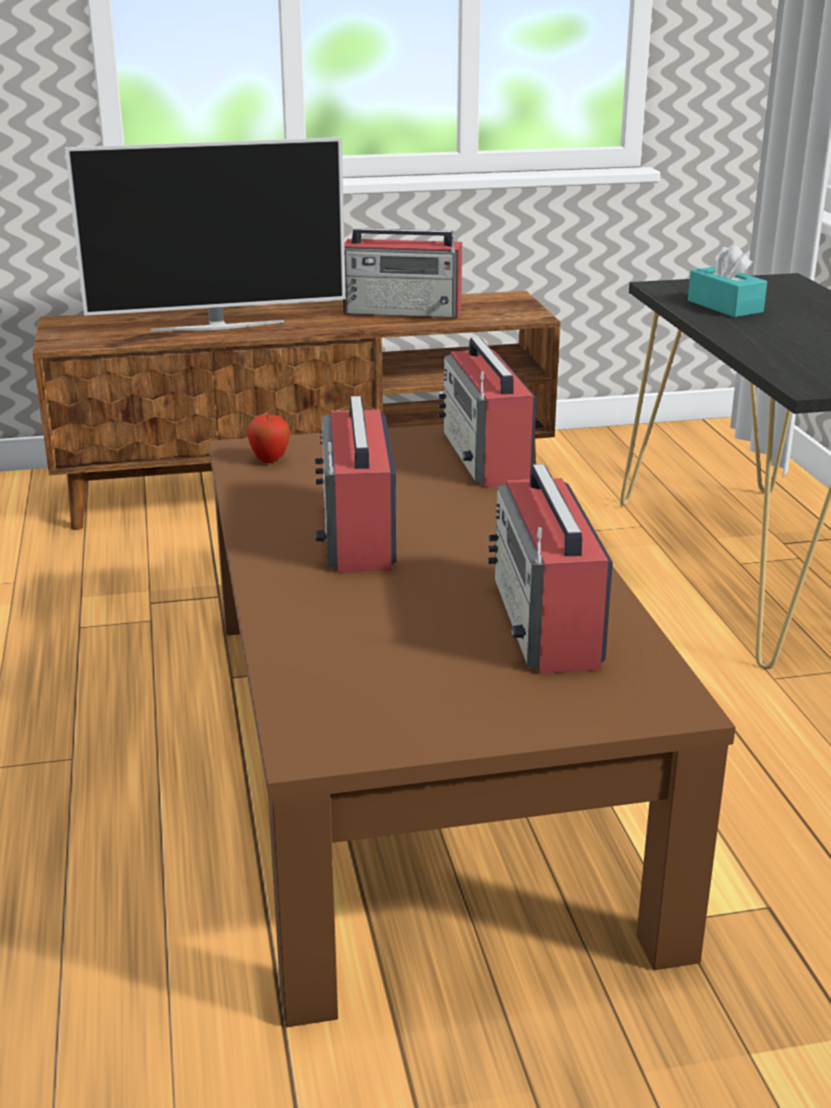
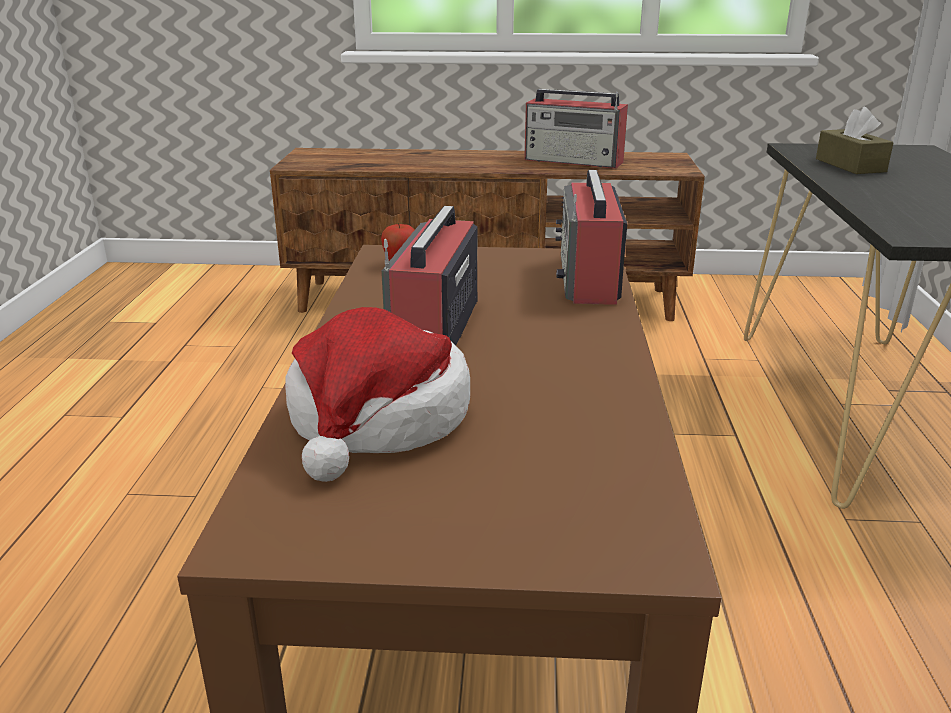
camera: 15 degrees right, 0 degrees up
(217, 326) = (420, 161): television -> none
(358, 627) = (378, 419): none -> hat
(547, 623) = (563, 441): radio -> none
(725, 306) = (850, 165): turquoise tissue box -> brown tissue box

